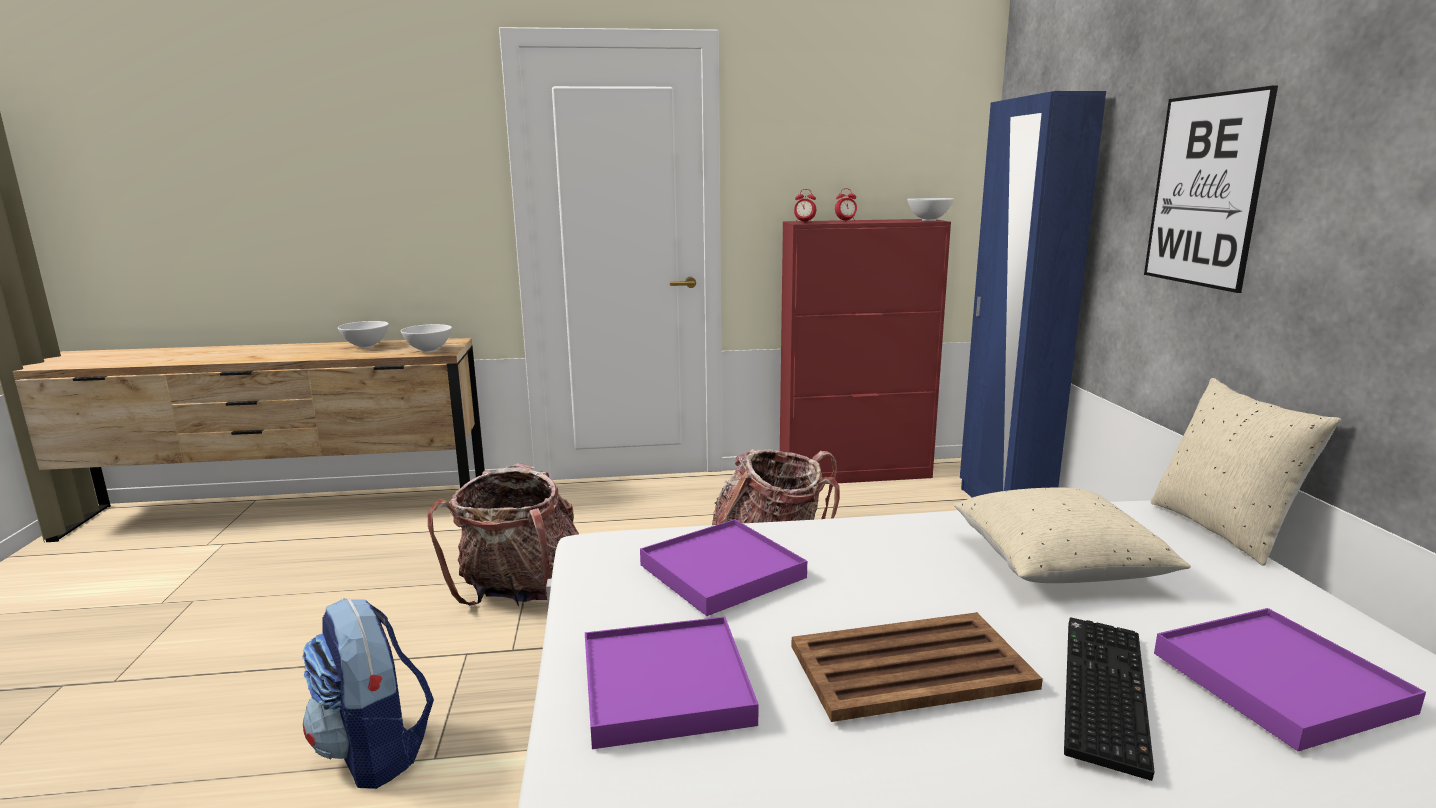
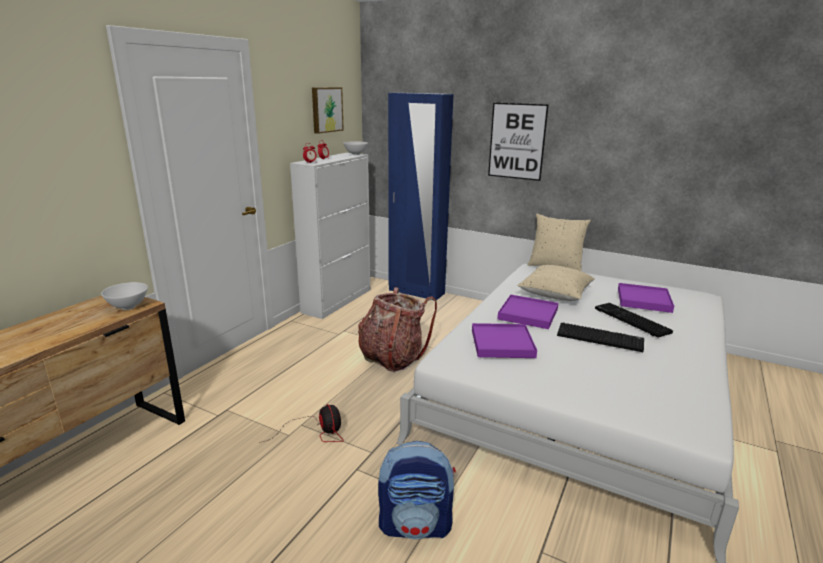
camera: 55 degrees left, 5 degrees up
(366, 346) = (52, 323): white bowl -> none
(521, 594) = (317, 432): backpack -> fan
(666, 686) = (578, 381): purple tray -> purple tray (528, 314)
(855, 473) = (337, 300): red cabinet -> white cabinet
(889, 140) = (326, 109): none -> picture
(913, 667) = (600, 338): brown tray -> keyboard

